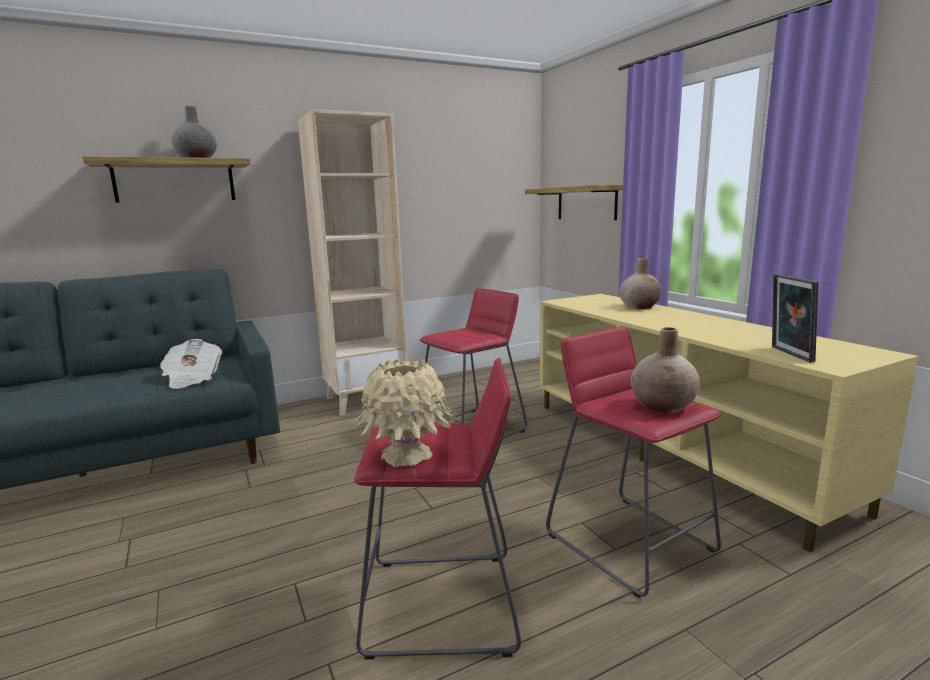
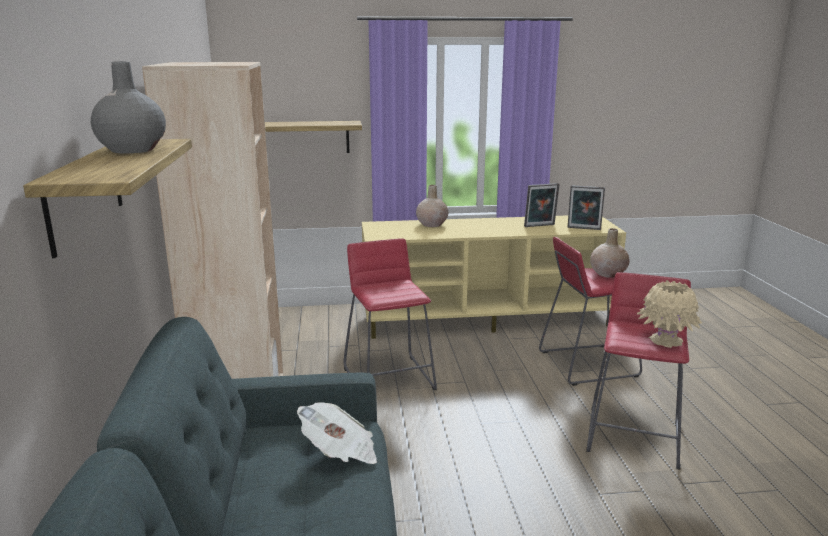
camera: 70 degrees left, 5 degrees up
(742, 336) = (540, 226): none -> picture frame

